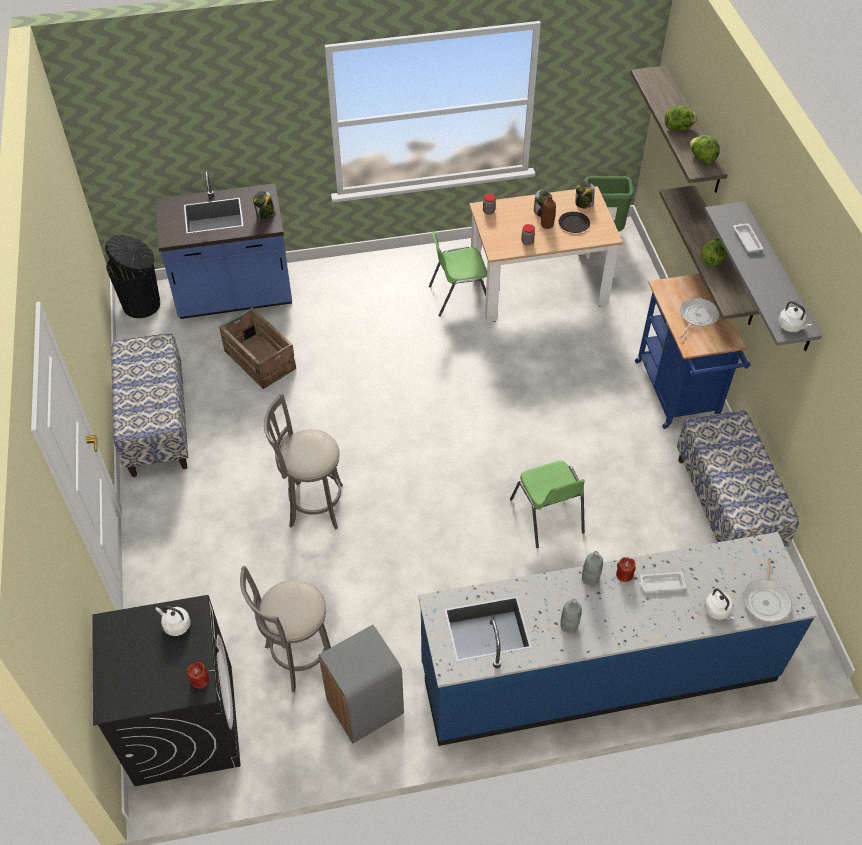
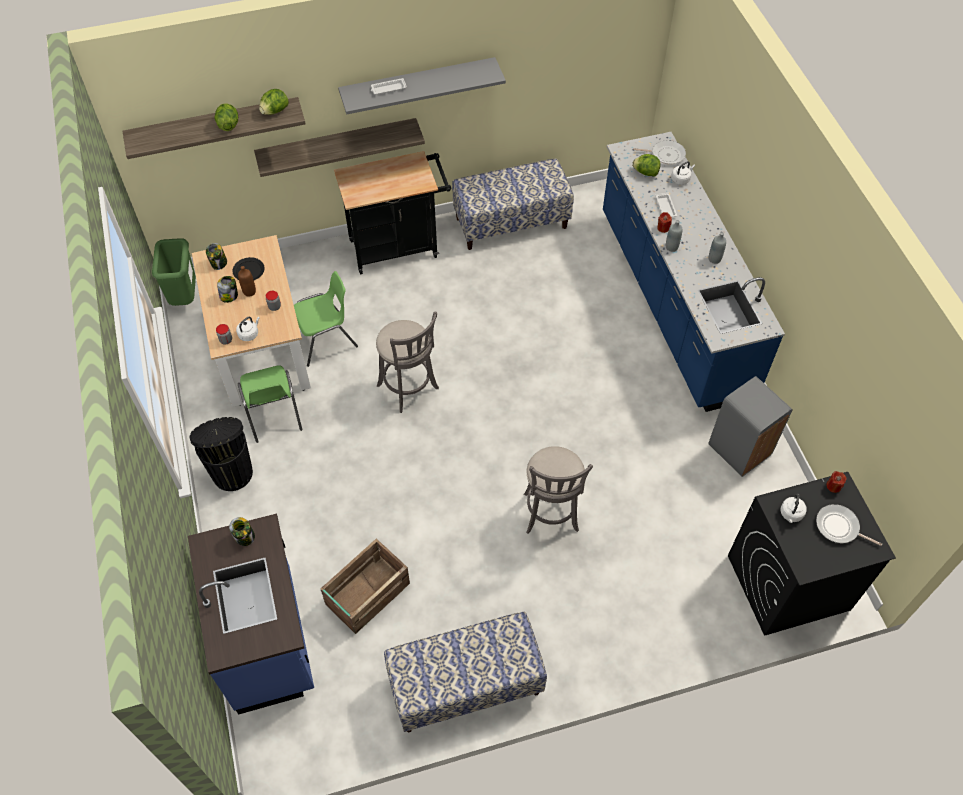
camera: 95 degrees left, 5 degrees up
(143, 304) = (278, 748): black trash can -> black trash can (232, 472)
(297, 658) = (707, 505): grey stool -> grey stool (409, 389)
(547, 517) = (538, 335): green chair -> green chair (326, 340)
(678, 396) = (399, 247): blue cart -> black cart
(697, 317) = (390, 178): frying pan -> frying pan (839, 527)
(712, 259) = (356, 143): lettuce -> lettuce (645, 172)
(791, 326) = (487, 71): white kettle -> white kettle (249, 334)

